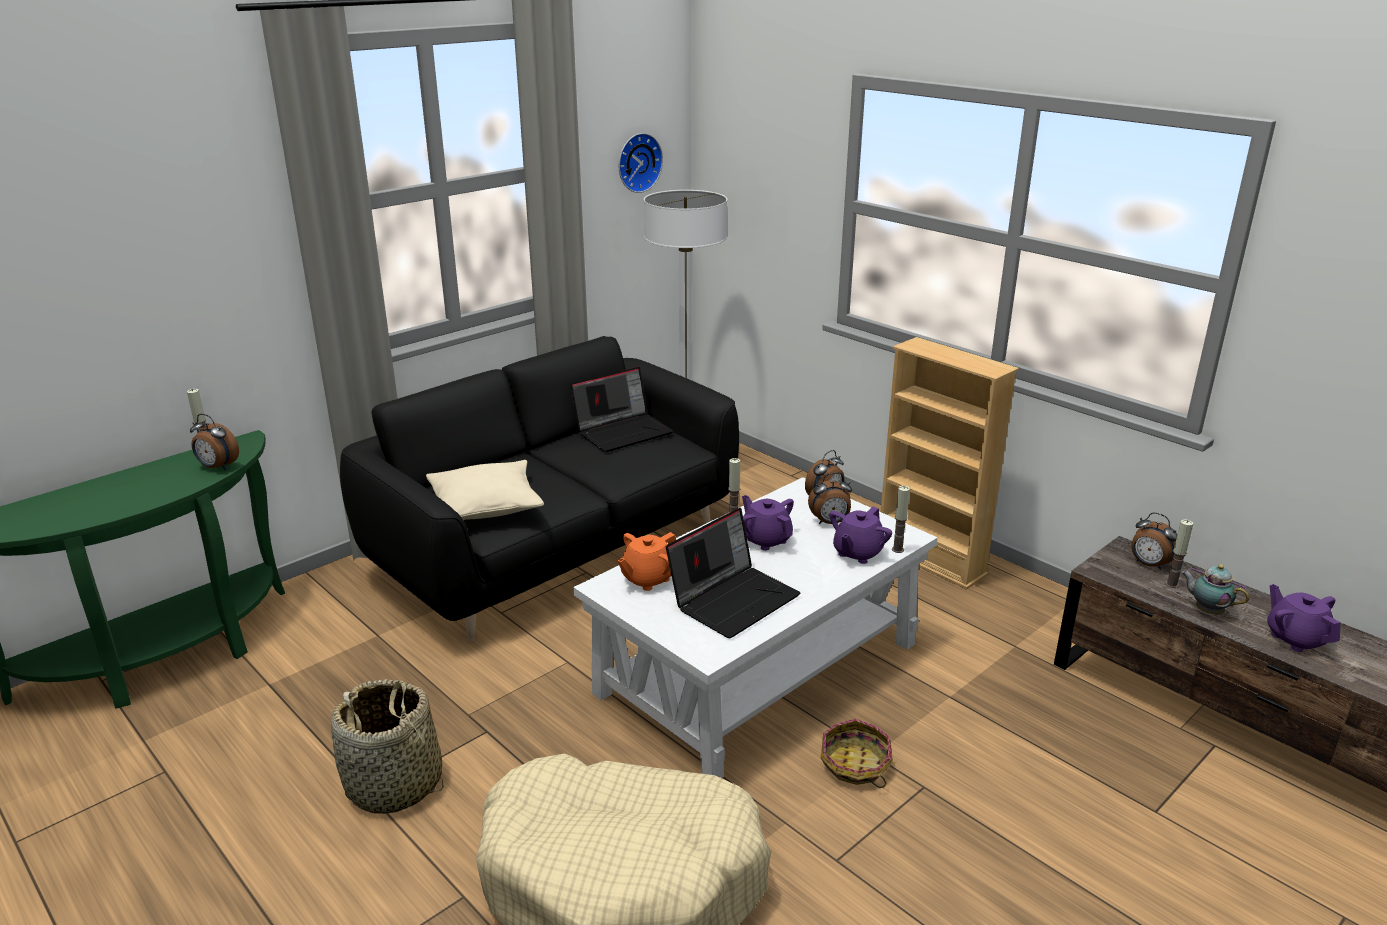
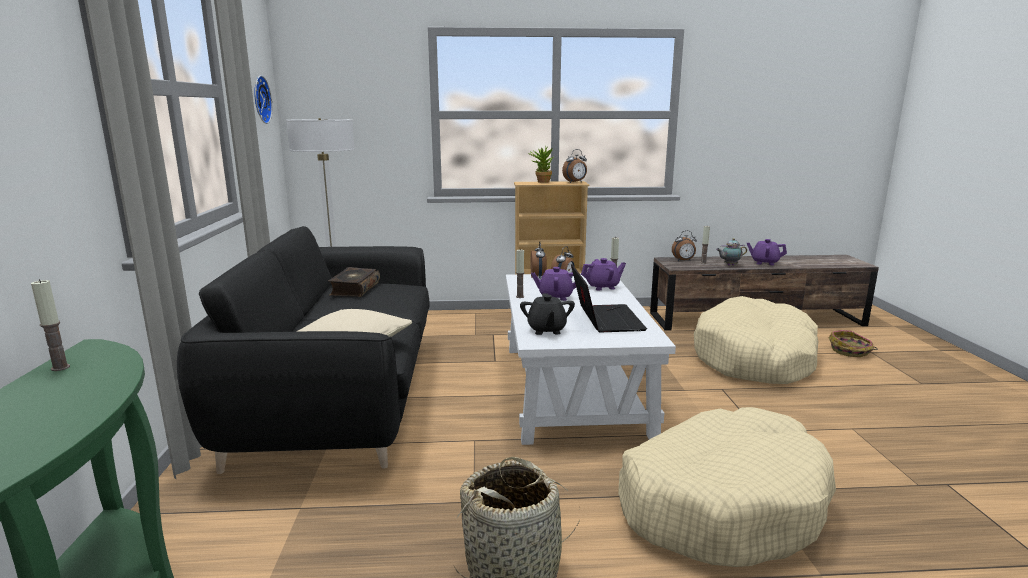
camera: 50 degrees left, 10 degrees down
(217, 467) = (110, 369): alarm clock -> alarm clock (575, 182)
(623, 431) = (354, 289): laptop -> book
(648, 579) = (546, 330): orange teapot -> black teapot
(855, 765) = (687, 397): basket -> basket (850, 351)
(857, 553) = (603, 287): purple teapot -> purple teapot turned 90 degrees counterclockwise
(946, 349) = (541, 181): none -> potted plant
(1084, 785) = (754, 358): none -> beige dog bed

